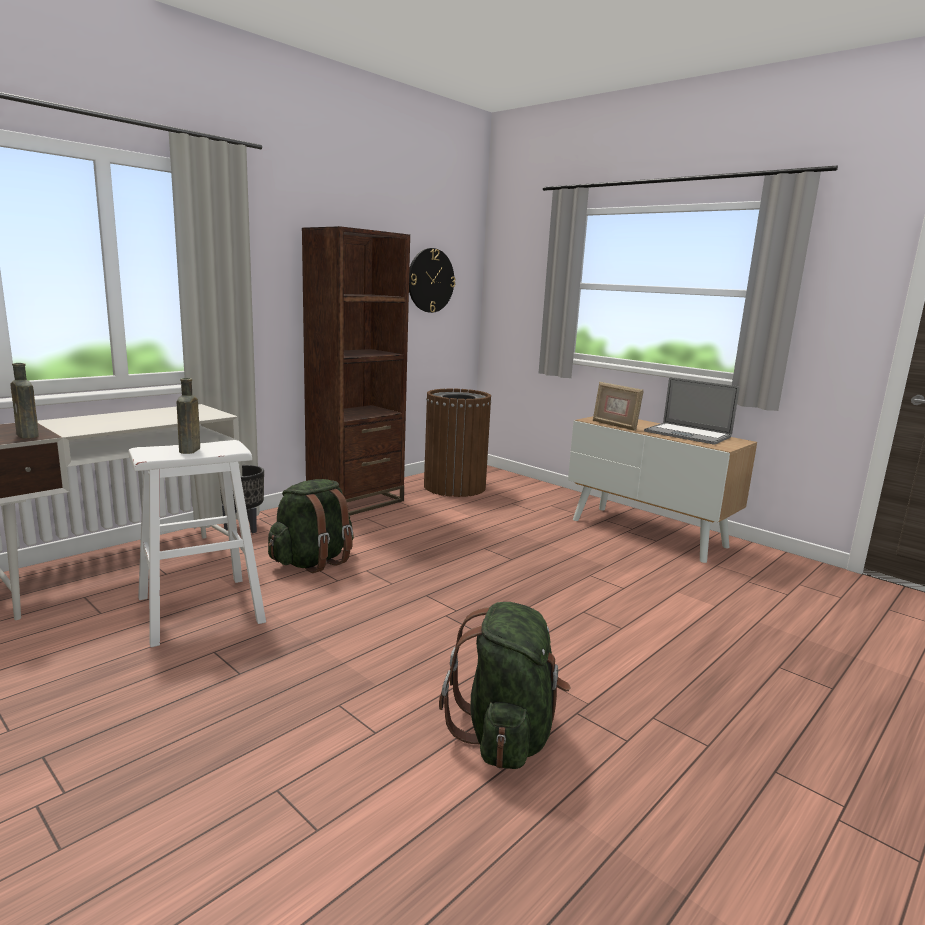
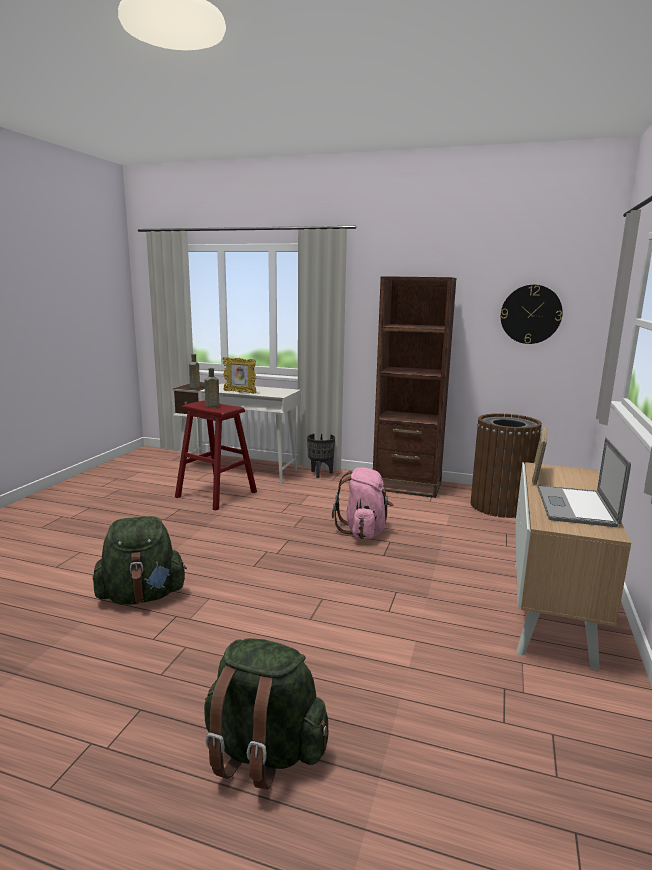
camera: 65 degrees right, 0 degrees up
(145, 424) = (240, 392): none -> picture frame
(200, 609) = (216, 494): white stool -> red stool
(313, 561) = (298, 500): green backpack -> green backpack (263, 752)
(447, 552) = (363, 531): none -> pink backpack

